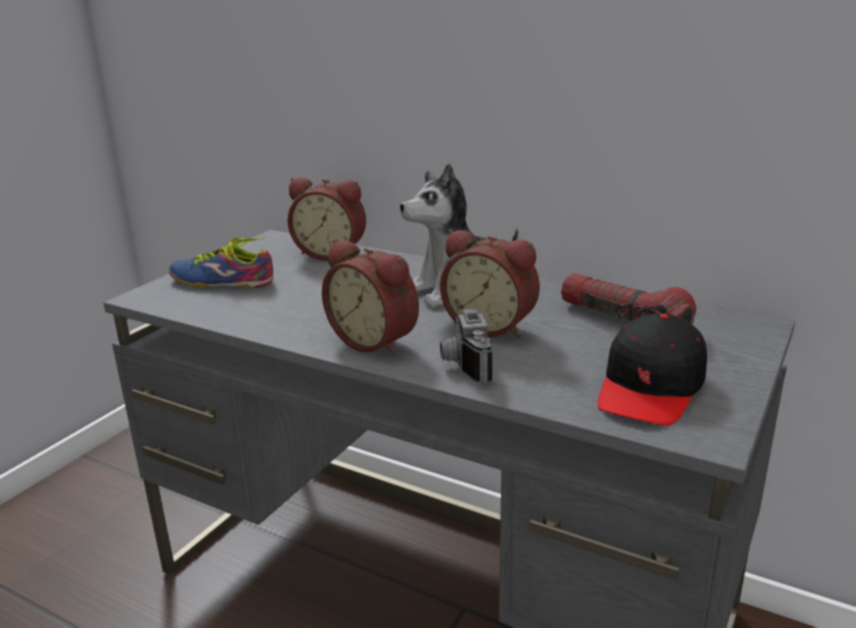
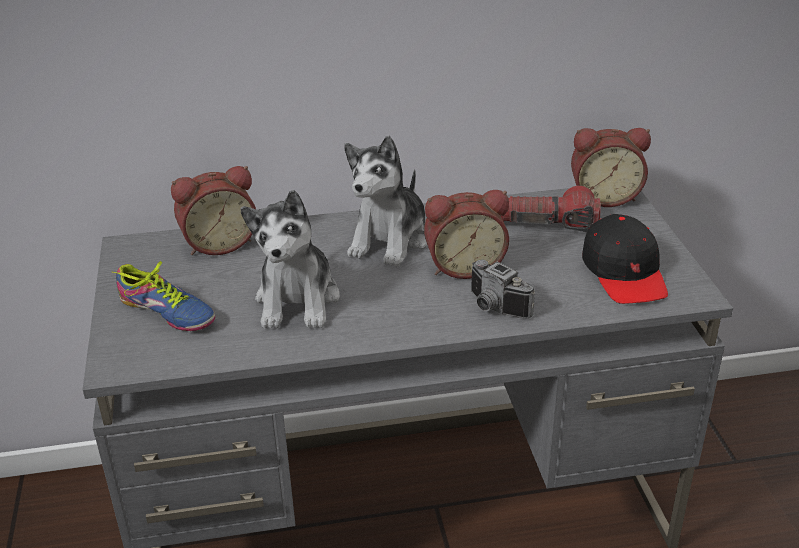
camera: 40 degrees left, 10 degrees up
(223, 280) = (165, 314): shoe -> shoe turned 120 degrees counterclockwise
(319, 302) = (298, 300): none -> plush toy
(376, 341) = (403, 316): alarm clock -> alarm clock (604, 197)

